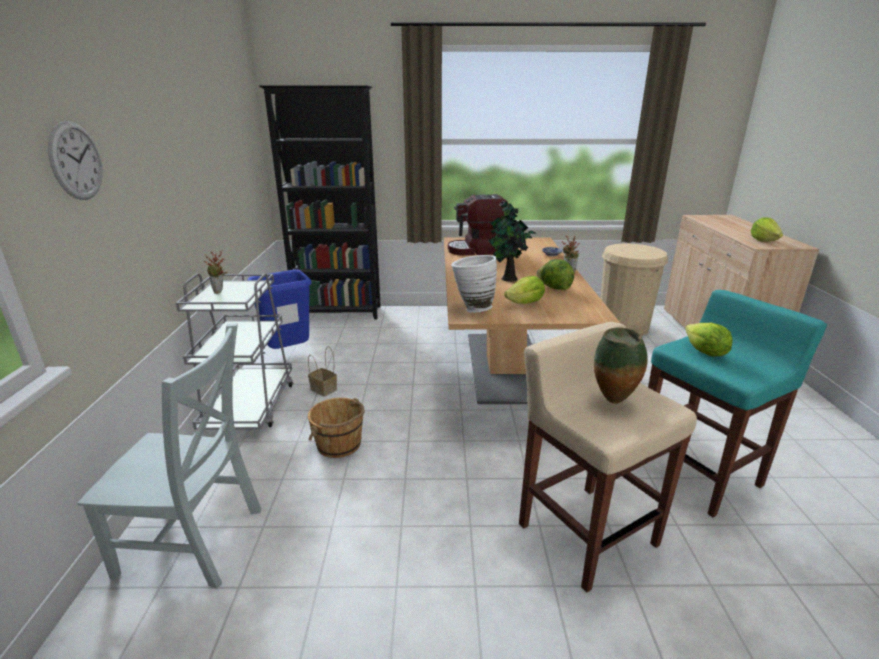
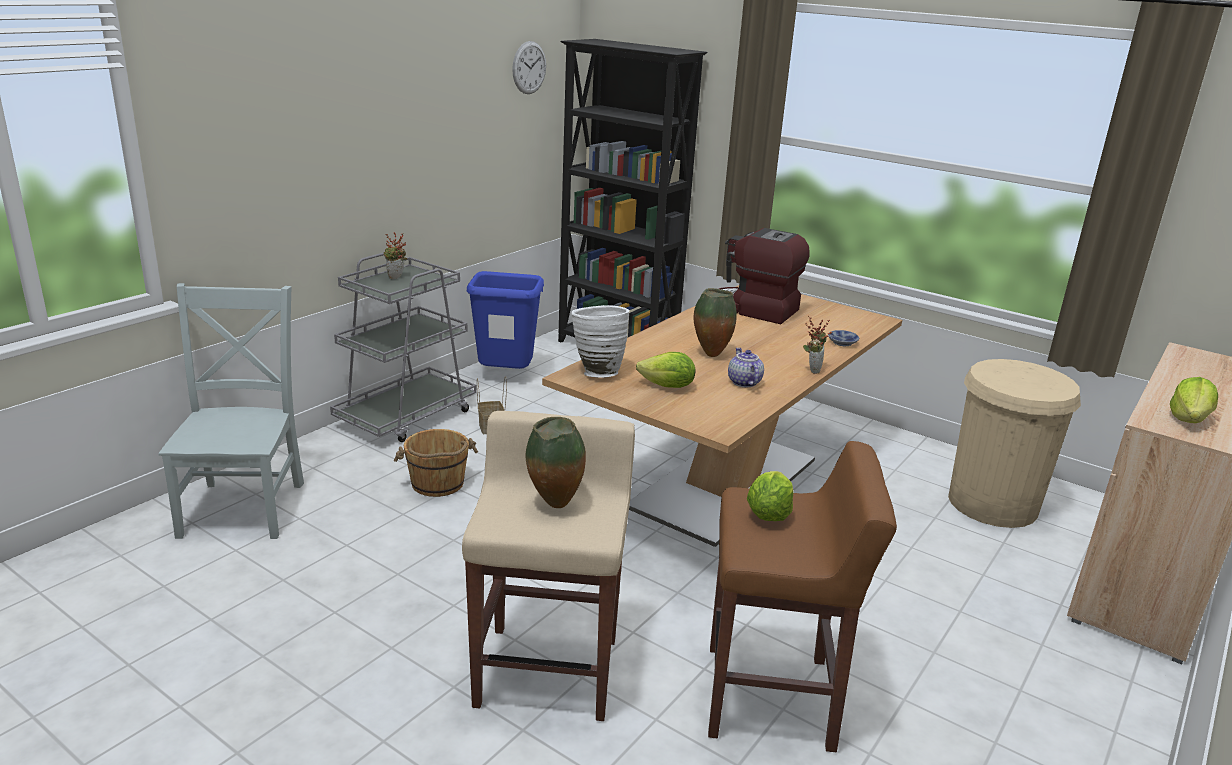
camera: 35 degrees right, 0 degrees up
(76, 161) = (246, 130): wall clock -> wall clock (529, 67)
(197, 543) = (245, 506): grey chair -> grey chair turned 135 degrees counterclockwise
(508, 279) = (710, 354): potted plant -> vase
(554, 288) = (743, 382): lettuce -> teapot
(699, 474) = (772, 698): turquoise stool -> brown stool

